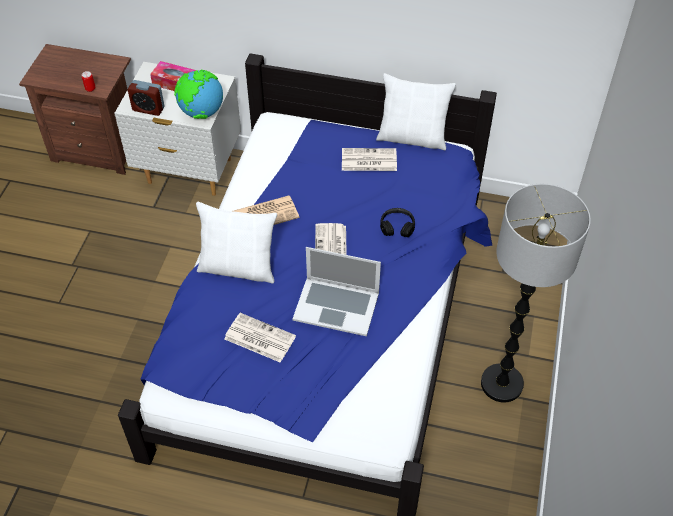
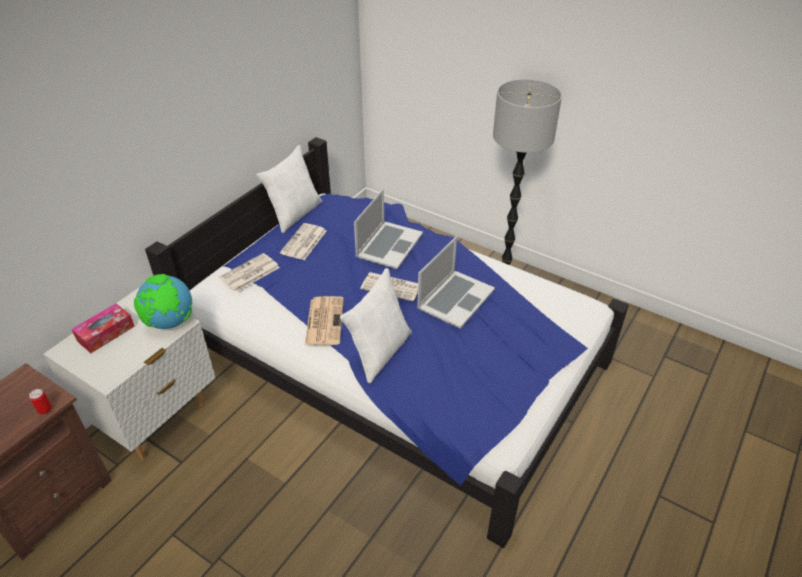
camera: 70 degrees left, 10 degrees down
(148, 109) = (126, 363): alarm clock -> none
(258, 338) = (470, 355): newspaper -> newspaper (249, 273)
(397, 227) = (389, 245): black headphones -> laptop

